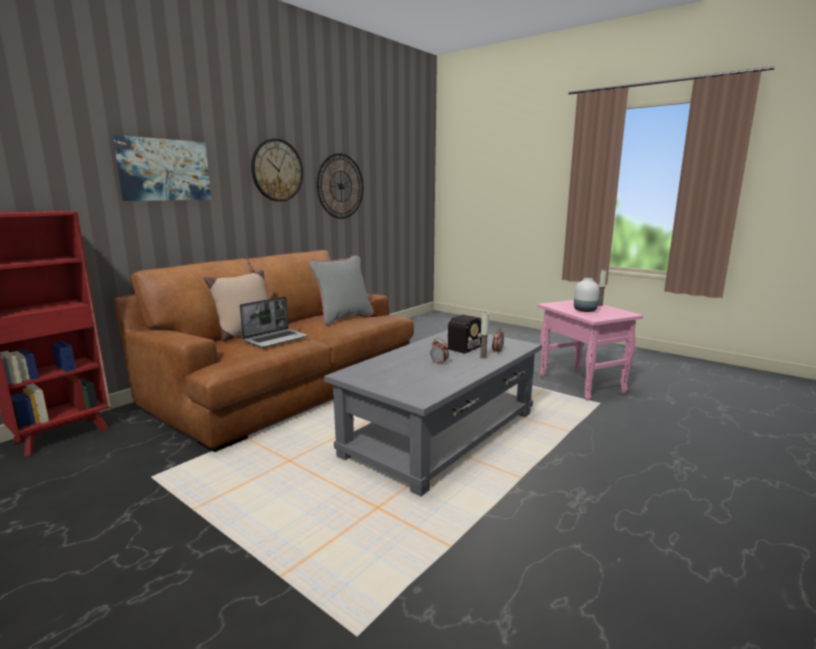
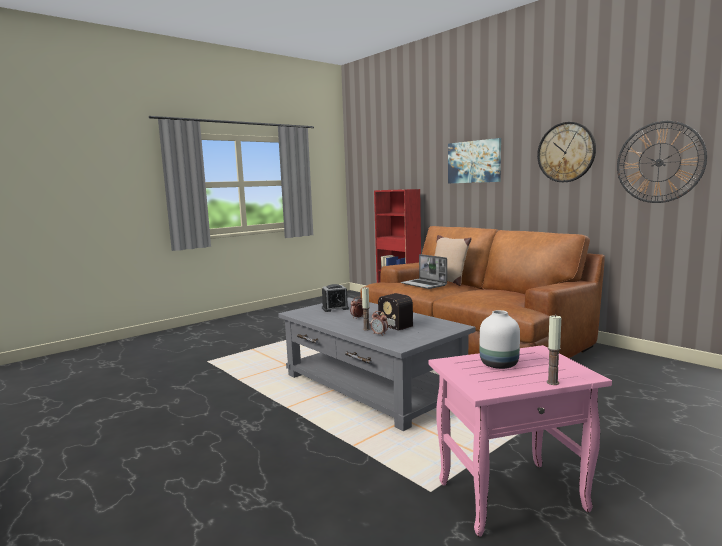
camera: 100 degrees right, 5 degrees down
(343, 318) = (494, 295): grey pillow -> none
(396, 376) = (335, 308): none -> alarm clock

